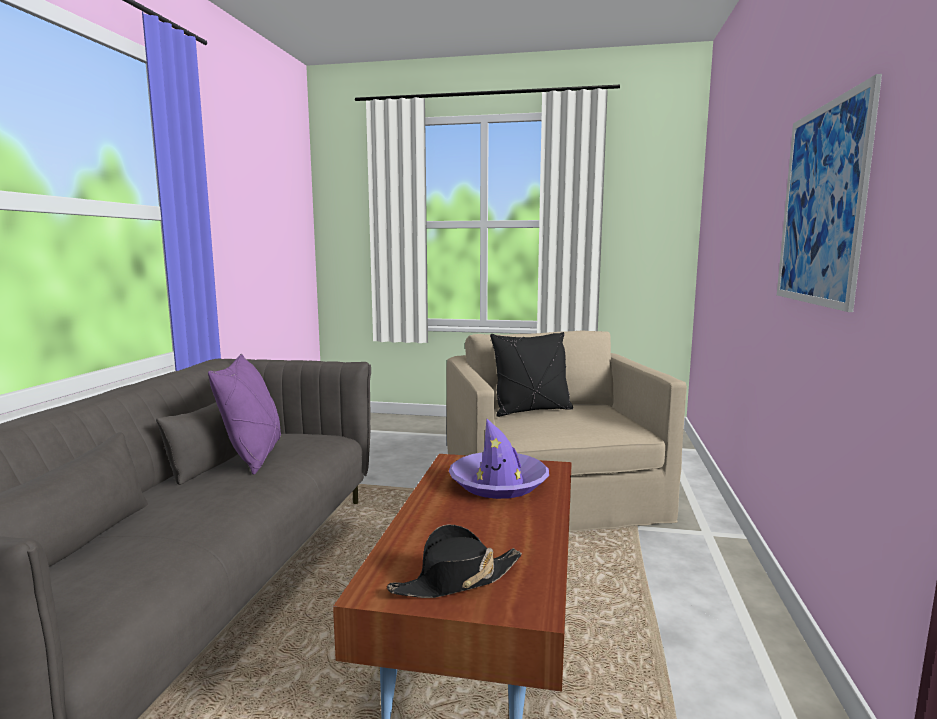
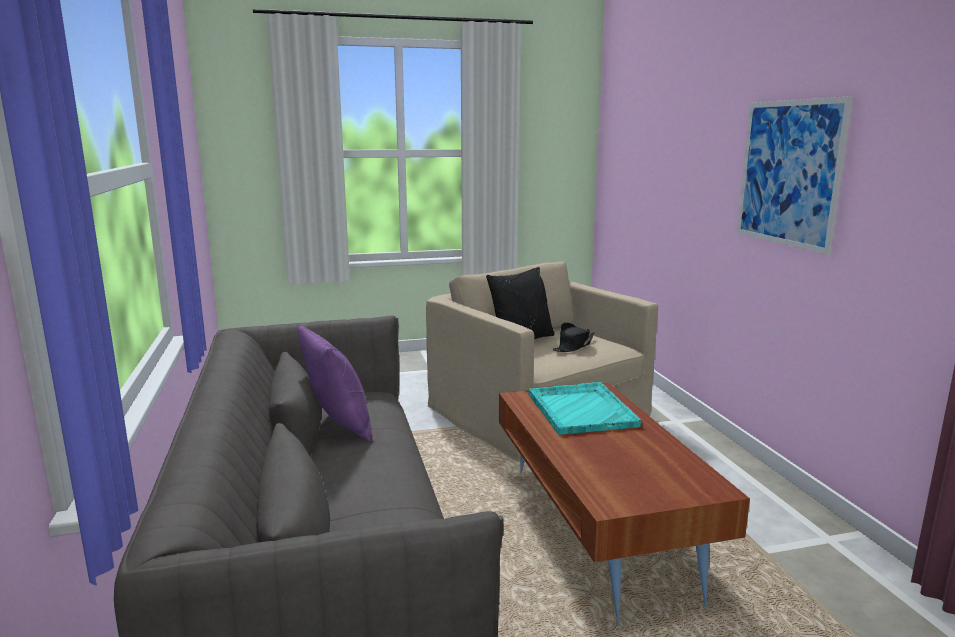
camera: 25 degrees left, 5 degrees up
(456, 580) = (650, 484): black hat -> black hat (574, 346)
(499, 483) = (581, 409): purple hat -> turquoise tray

